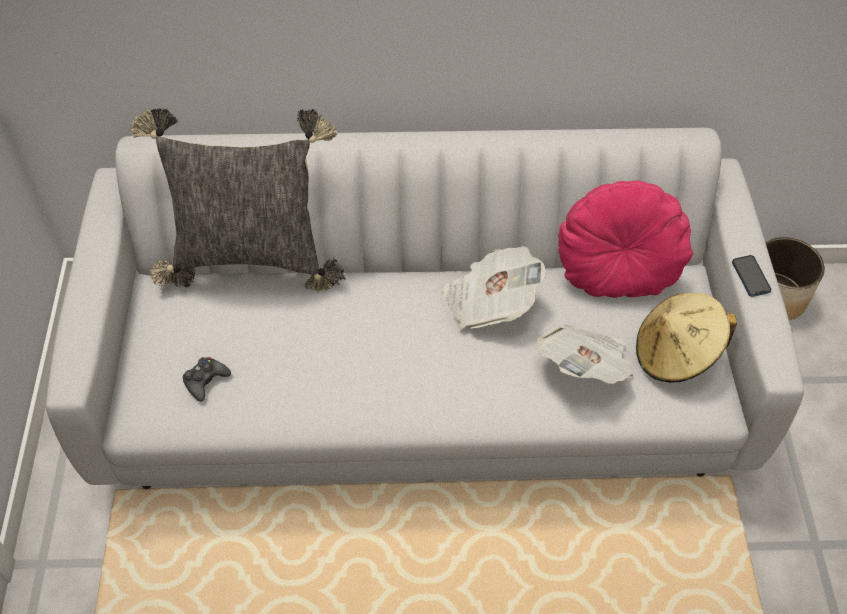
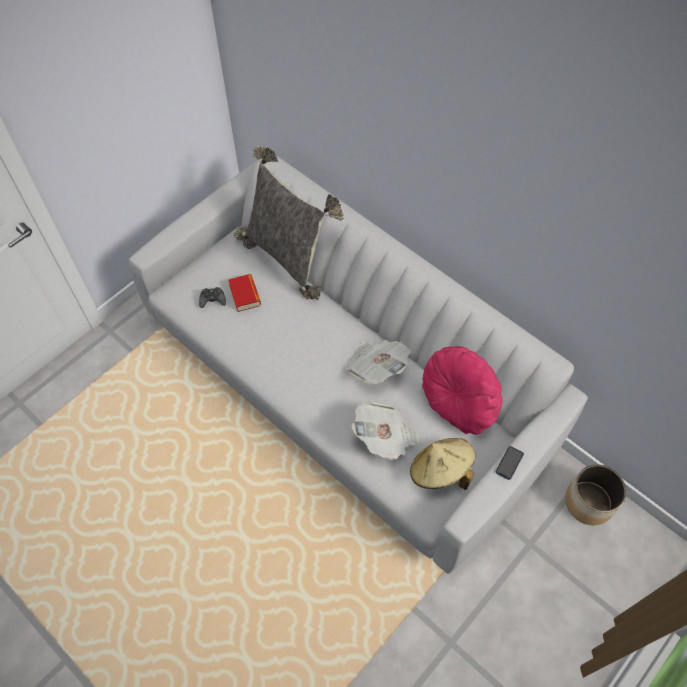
camera: 45 degrees right, 5 degrees up
(242, 344) = (245, 295): none -> book

